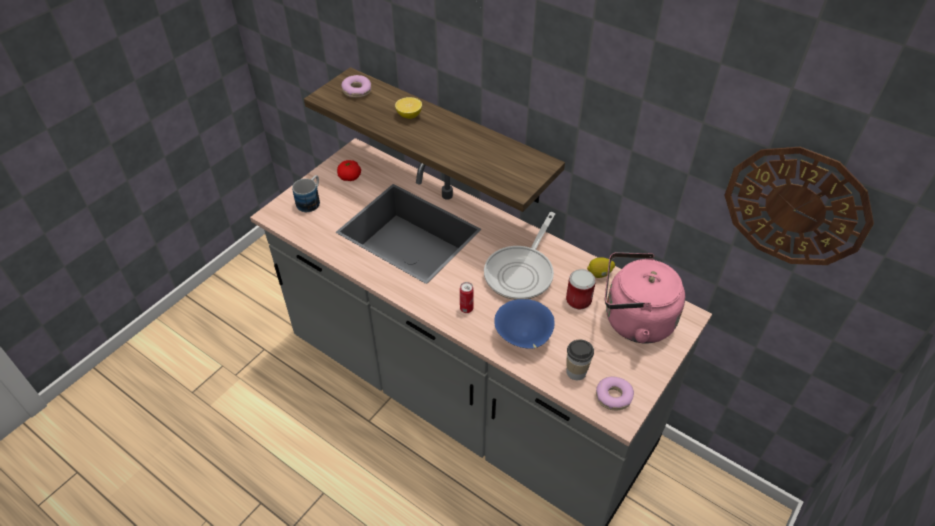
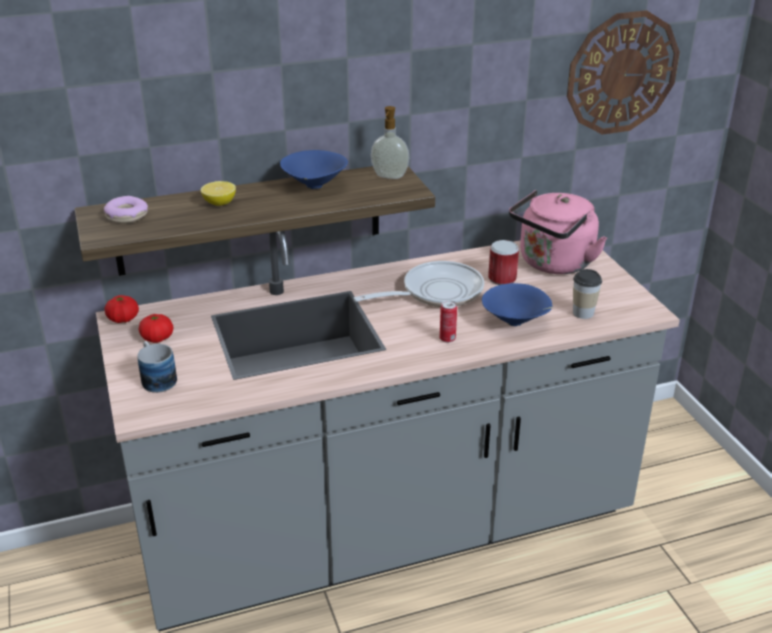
camera: 55 degrees left, 15 degrees down
(357, 152) = (123, 319): none -> tomato
(474, 141) = (314, 187): none -> blue bowl
(521, 273) = (435, 292): frying pan -> frying pan turned 90 degrees counterclockwise
(529, 167) = (389, 176): none -> soap dispenser
(599, 274) = (483, 257): lemon -> none
(613, 397) = (626, 306): donut -> none

